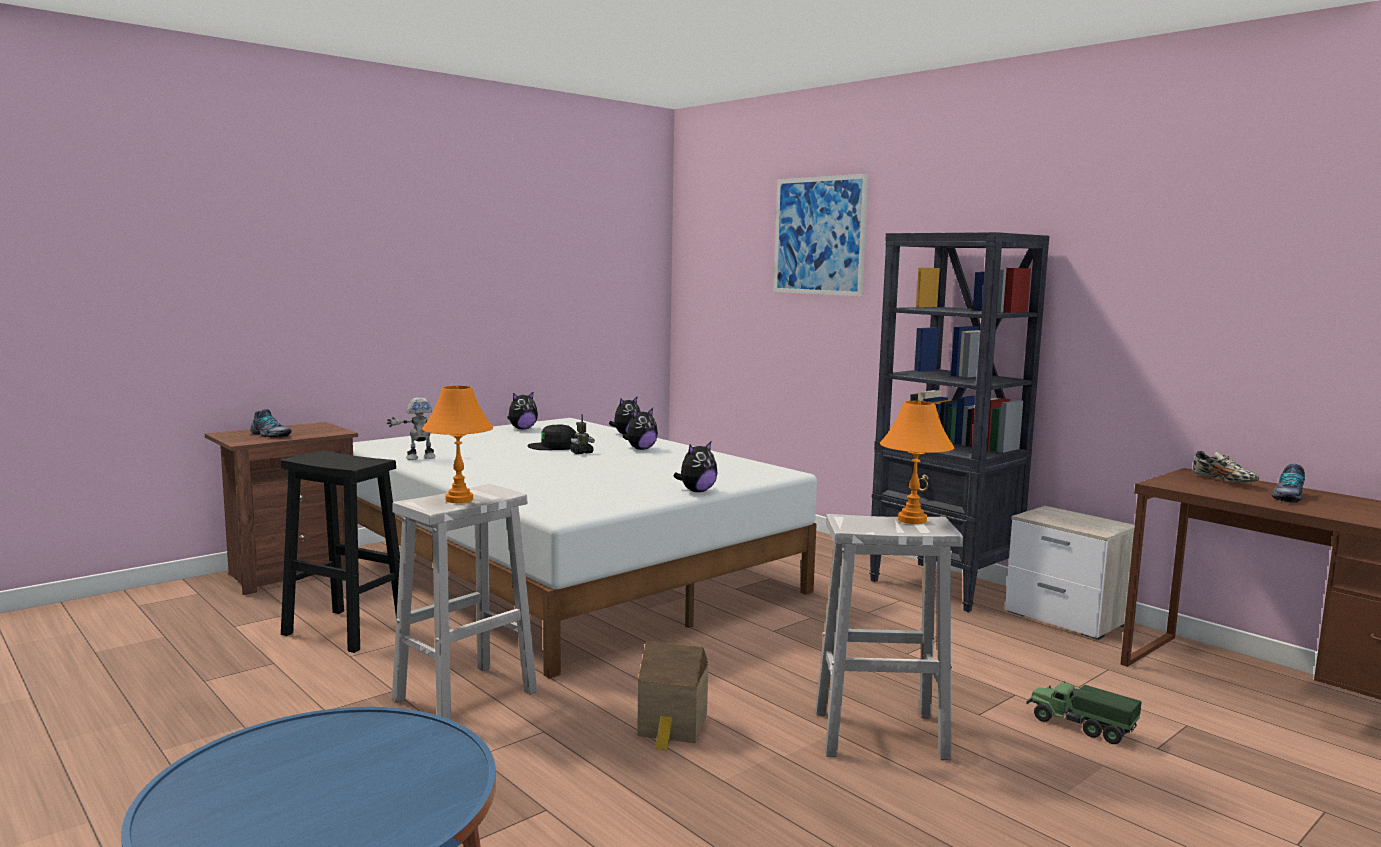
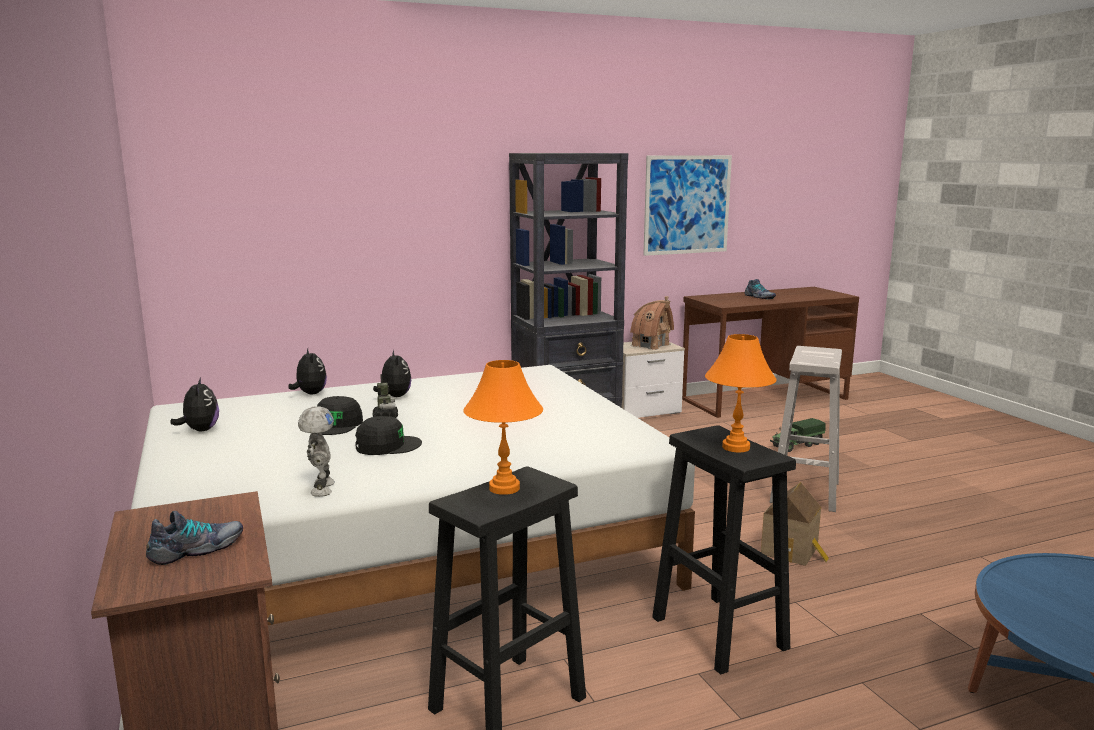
camera: 70 degrees left, 5 degrees up
(463, 696) = (720, 634): white stool -> black stool
(514, 459) = (387, 445): none -> black cap
(696, 491) = (591, 398): plush toy -> none
(819, 236) = (372, 152): picture -> picture (687, 205)
(911, 520) = (806, 351): orange table lamp -> orange table lamp (503, 488)
(1082, 522) = (651, 345): none -> toy house
(1224, 481) = (721, 297): shoe -> none

